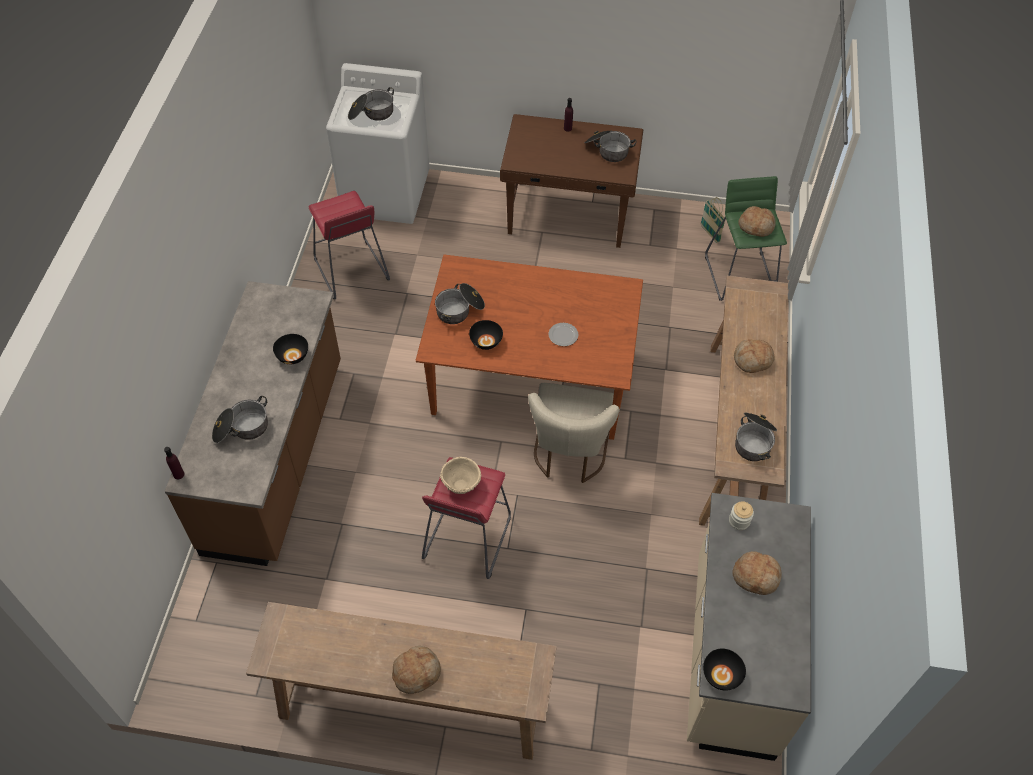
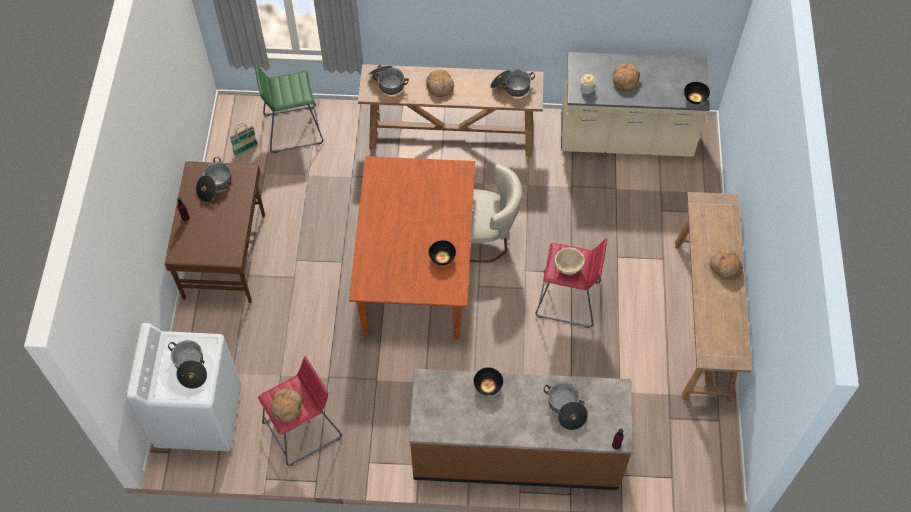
camera: 95 degrees left, 5 degrees up
(460, 310) = (411, 280): cooking pot -> cooking pot (387, 82)
(563, 335) = (429, 205): plate -> none
(756, 226) = (291, 88): bread -> bread (286, 407)

